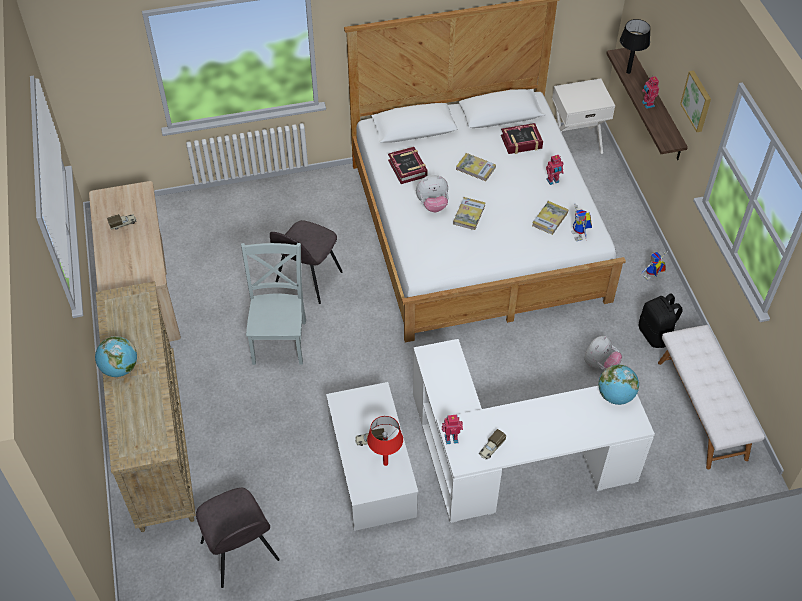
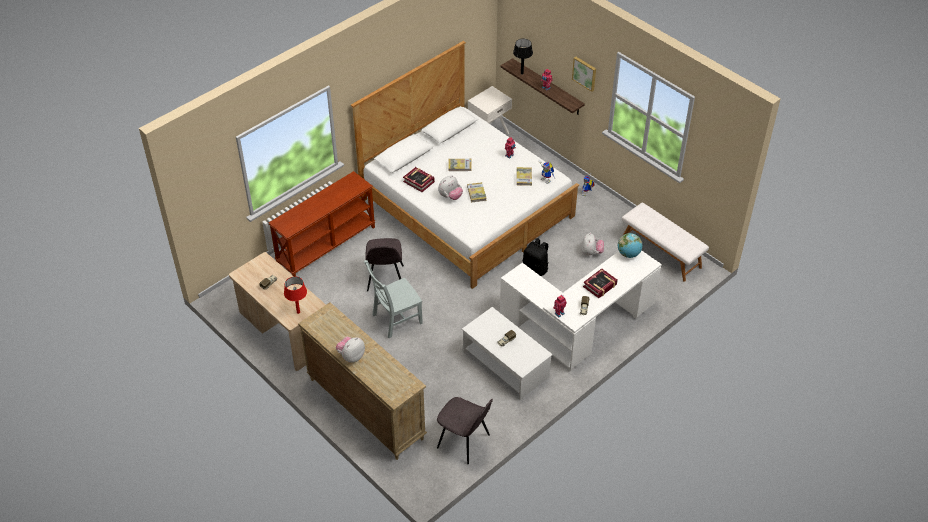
camera: 30 degrees left, 5 degrees down
(120, 368) = (351, 356): globe -> plush toy
(271, 204) = (326, 245): none -> brown console table
(279, 339) = (395, 320): grey chair -> grey chair turned 90 degrees counterclockwise
(385, 463) = (523, 348): red table lamp -> red table lamp (298, 312)
(521, 142) = (475, 140): book -> book (600, 286)
(656, 335) = (610, 223): black backpack -> black backpack (536, 269)

